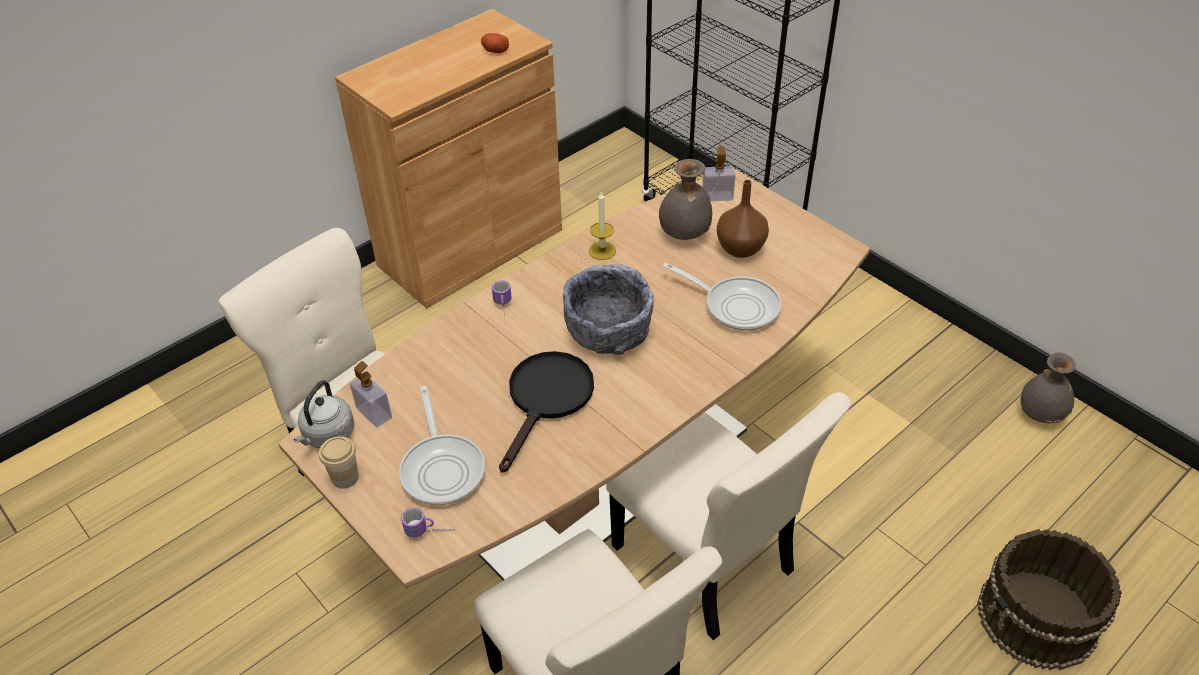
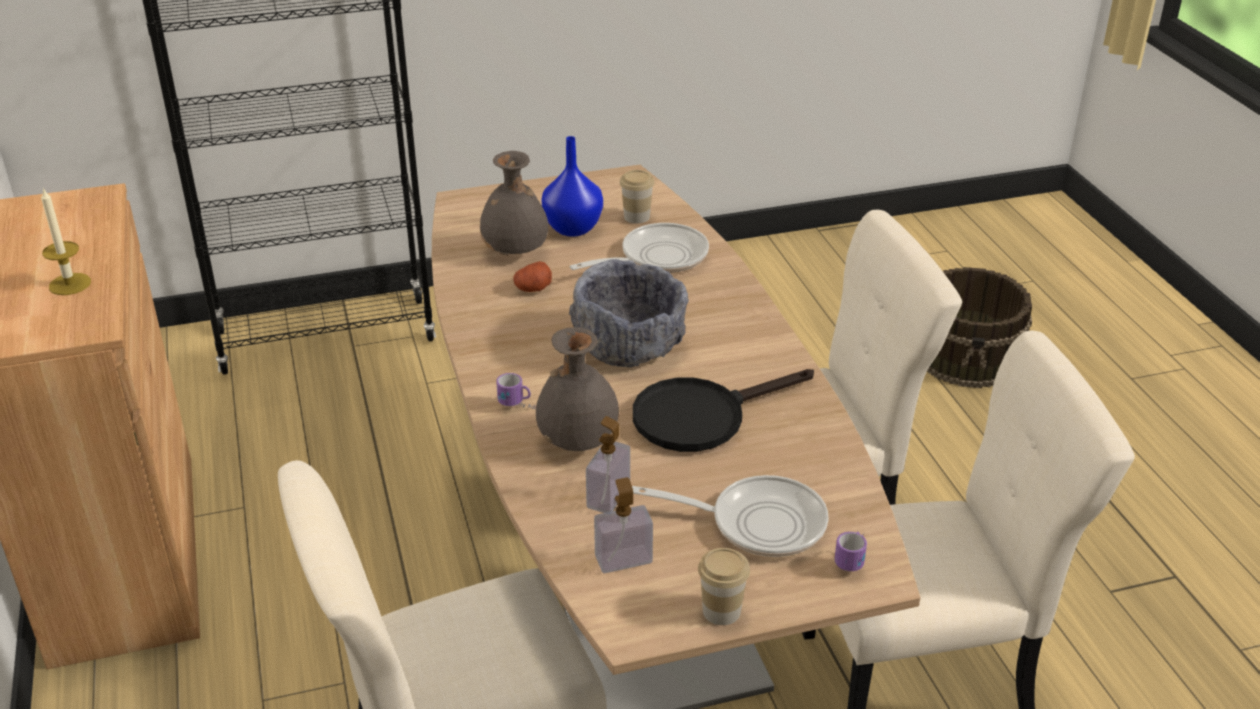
camera: 65 degrees left, 10 degrees down
(327, 436) = (634, 612): grey kettle -> none
(494, 50) = (80, 224): potato -> potato (533, 289)
(547, 399) = (702, 416): black frying pan -> black frying pan turned 75 degrees counterclockwise
(602, 251) = (488, 311): candle -> candle (70, 284)
(717, 196) = (474, 215): soap dispenser -> soap dispenser (608, 496)
(739, 249) = (573, 229): brown vase -> blue vase
(786, 274) = (636, 217): none -> cup
(1041, 413) = (759, 260): grey vase -> grey vase (578, 441)

